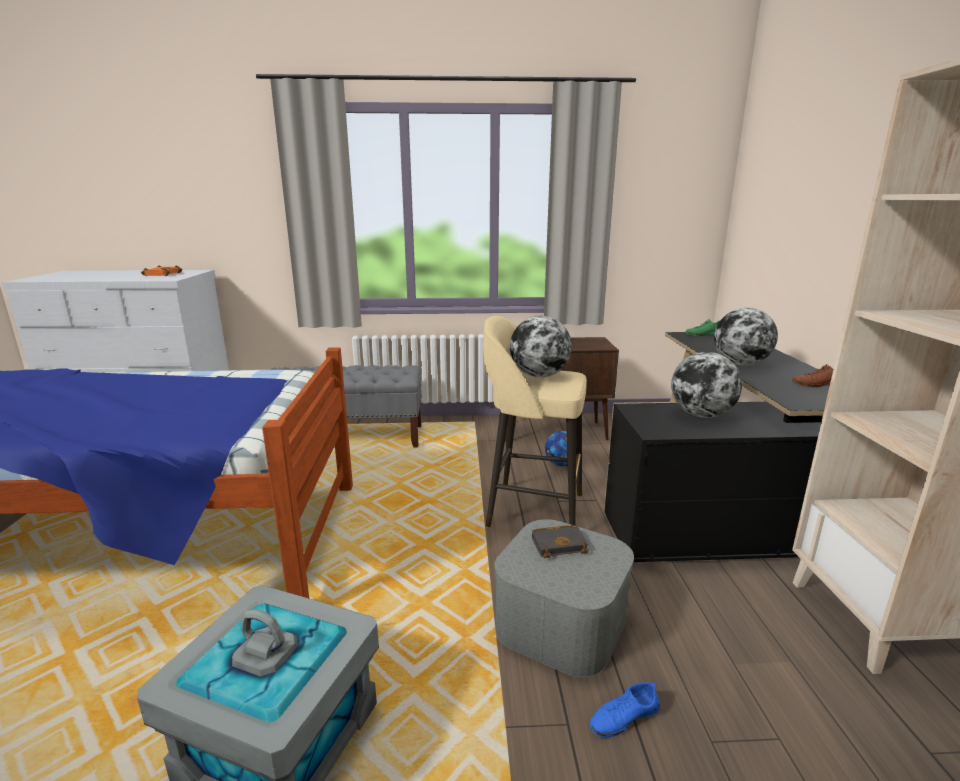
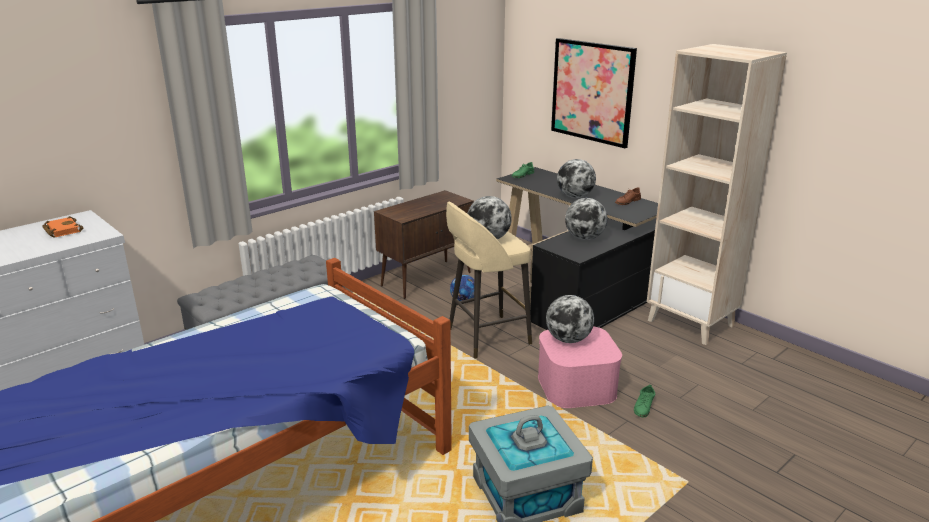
camera: 40 degrees left, 5 degrees up
(560, 544) = (568, 339): black book -> globe
(560, 621) = (576, 385): grey storage box -> pink storage box
(624, 717) = (644, 406): blue shoe -> green shoe
(818, 219) = (592, 91): none -> picture

